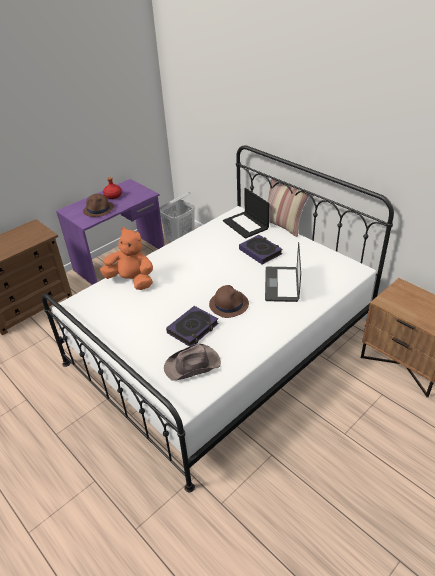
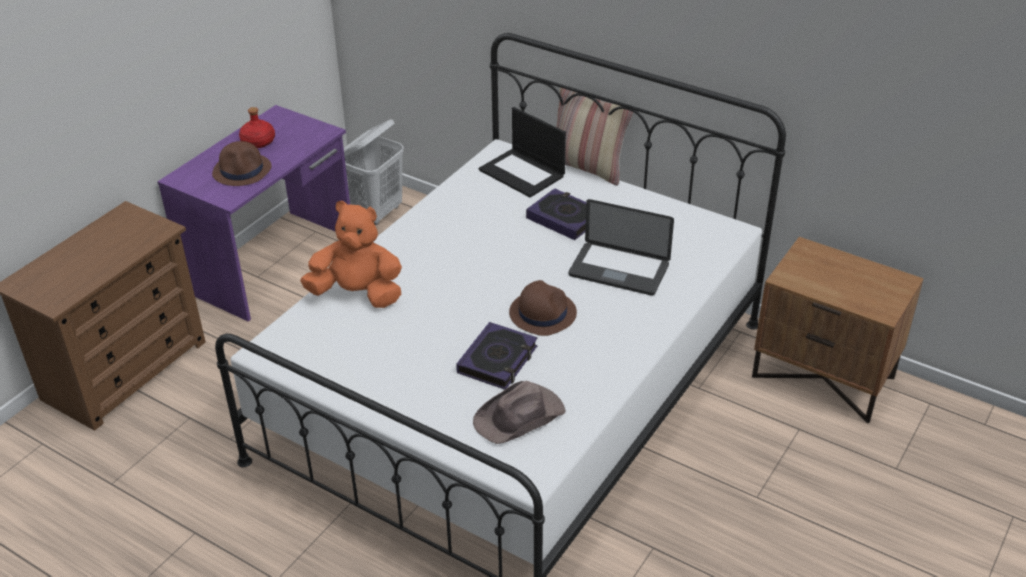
camera: 15 degrees left, 0 degrees up
(281, 285) = (619, 270): laptop -> laptop turned 60 degrees counterclockwise

